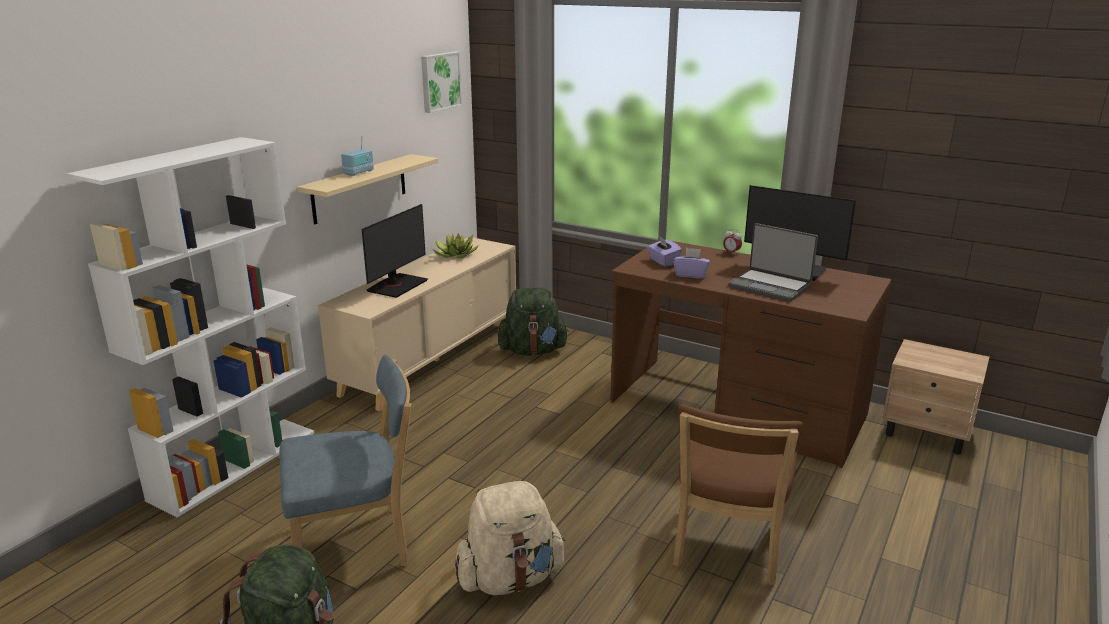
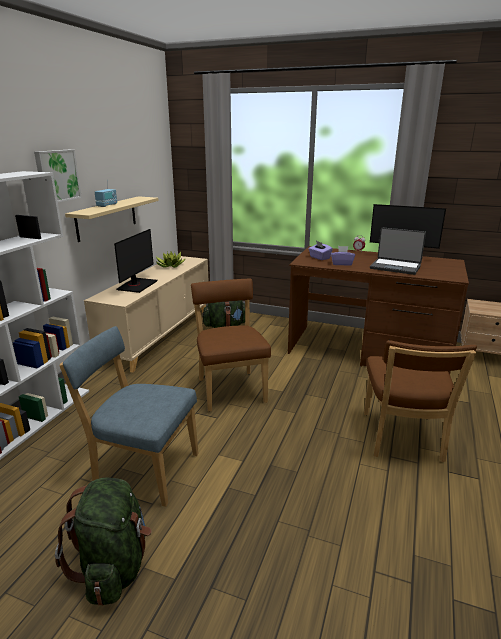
camera: 10 degrees left, 0 degrees up
(356, 545) = (143, 469): blue chair -> blue chair turned 135 degrees counterclockwise
(439, 81) = (153, 147): picture -> picture (57, 176)
(507, 448) = (230, 388): none -> brown chair
(510, 578) = (265, 480): beige backpack -> none

